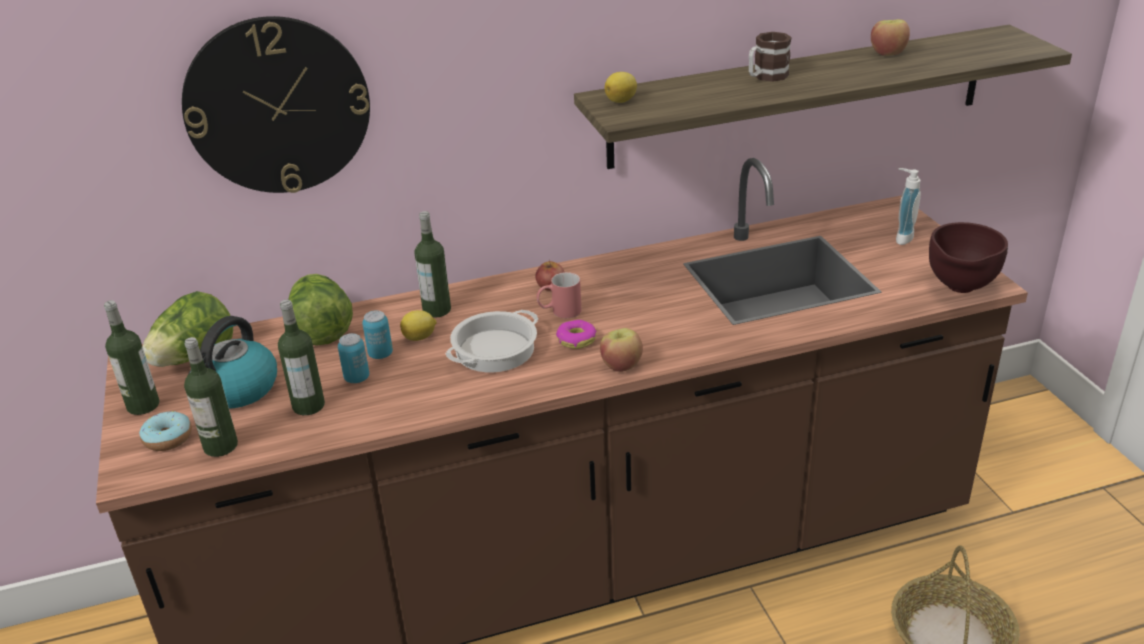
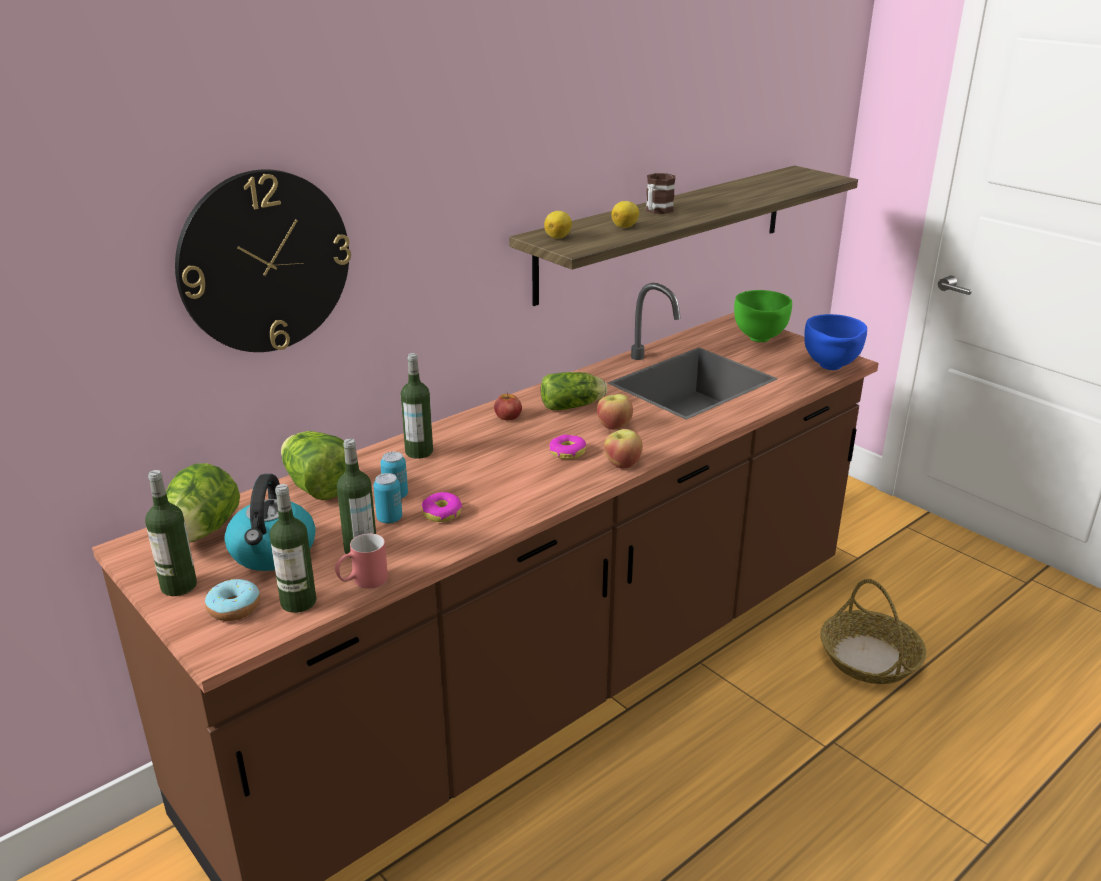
camera: 25 degrees left, 5 degrees down
(406, 383) = (442, 513): none -> donut
(420, 337) = (422, 476): lemon -> lemon (625, 227)
(494, 349) = (501, 472): cooking pot -> none
(559, 312) = (533, 434): red mug -> red mug (362, 582)
(626, 286) = (574, 406): none -> lettuce
(887, 53) = (730, 189): apple -> apple (614, 426)
(901, 237) = (759, 340): soap dispenser -> green bowl
(959, 288) = (831, 367): brown bowl -> blue bowl

